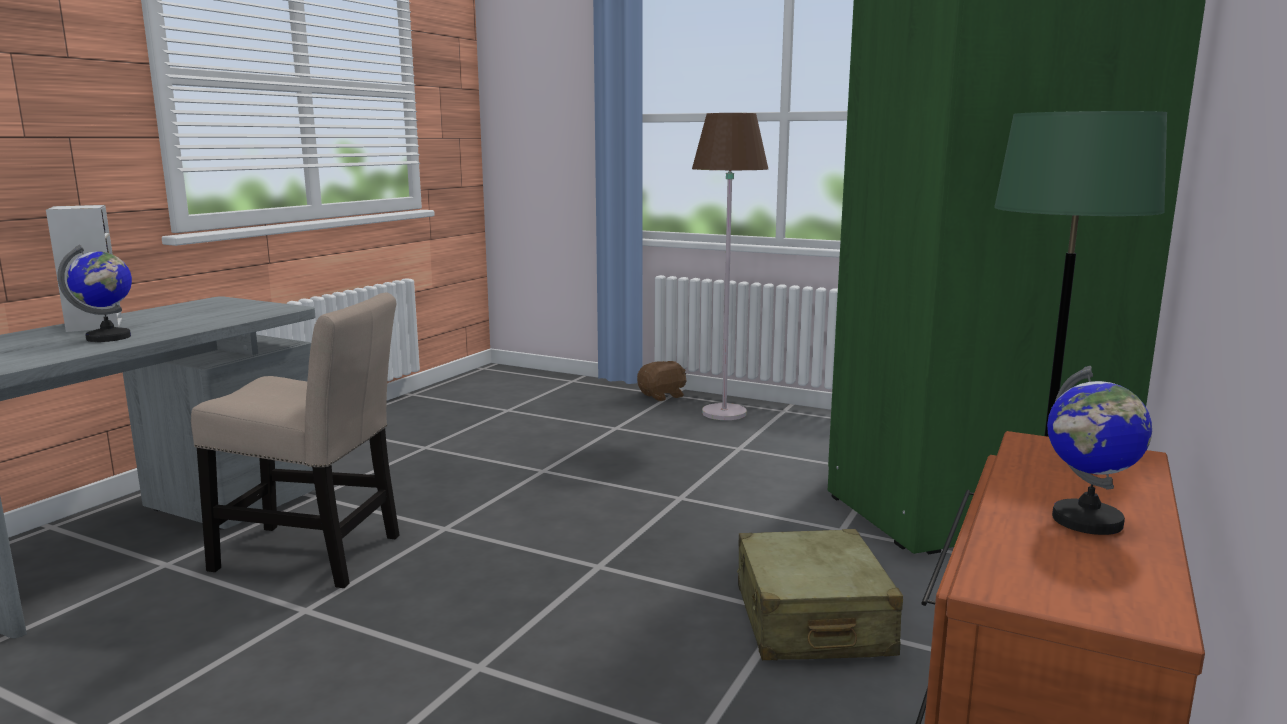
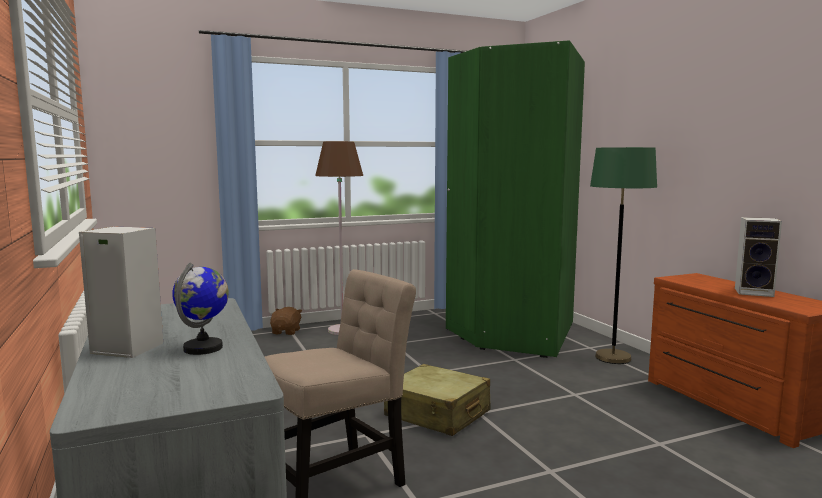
camera: 50 degrees left, 5 degrees down
(811, 620) = (587, 392): beige suitcase -> beige suitcase (437, 414)
(1087, 521) = (755, 292): globe -> speaker

